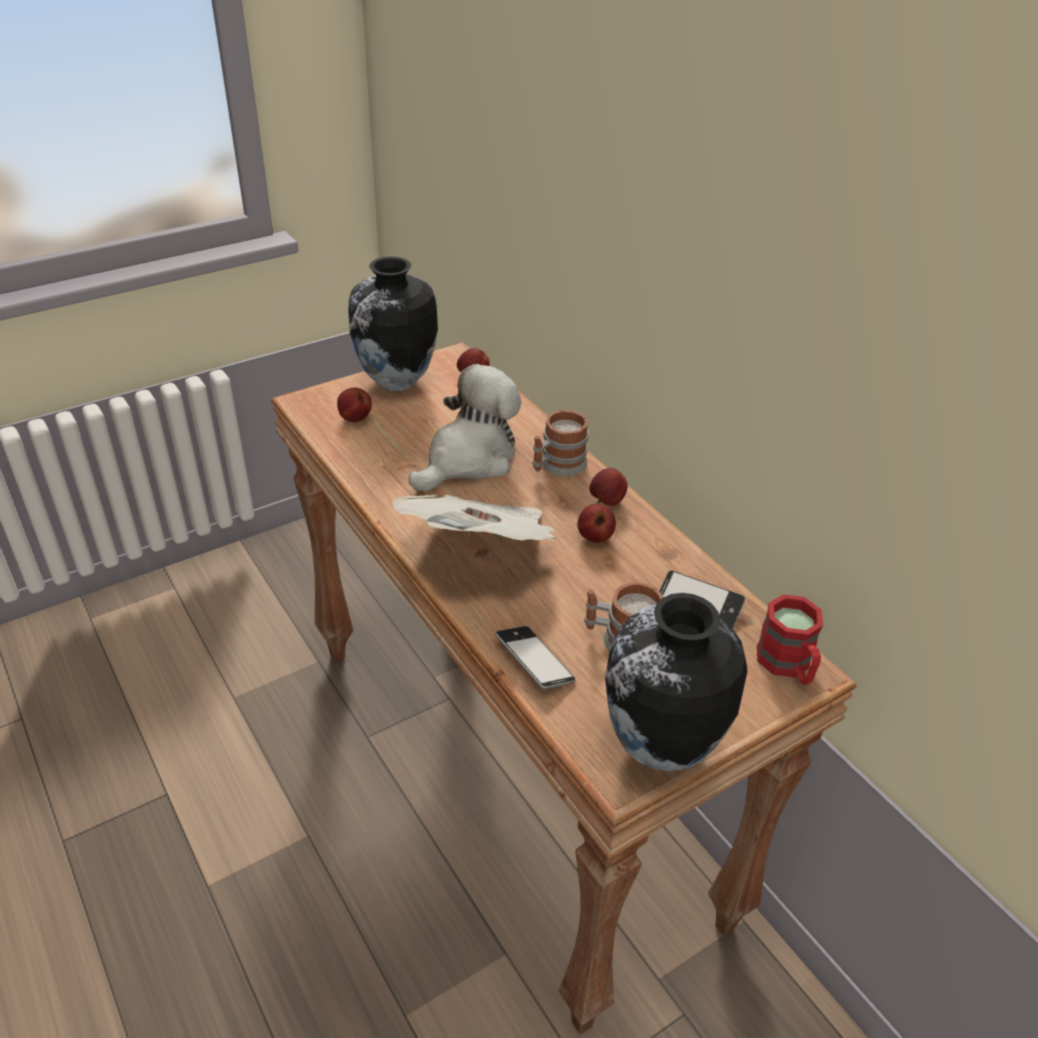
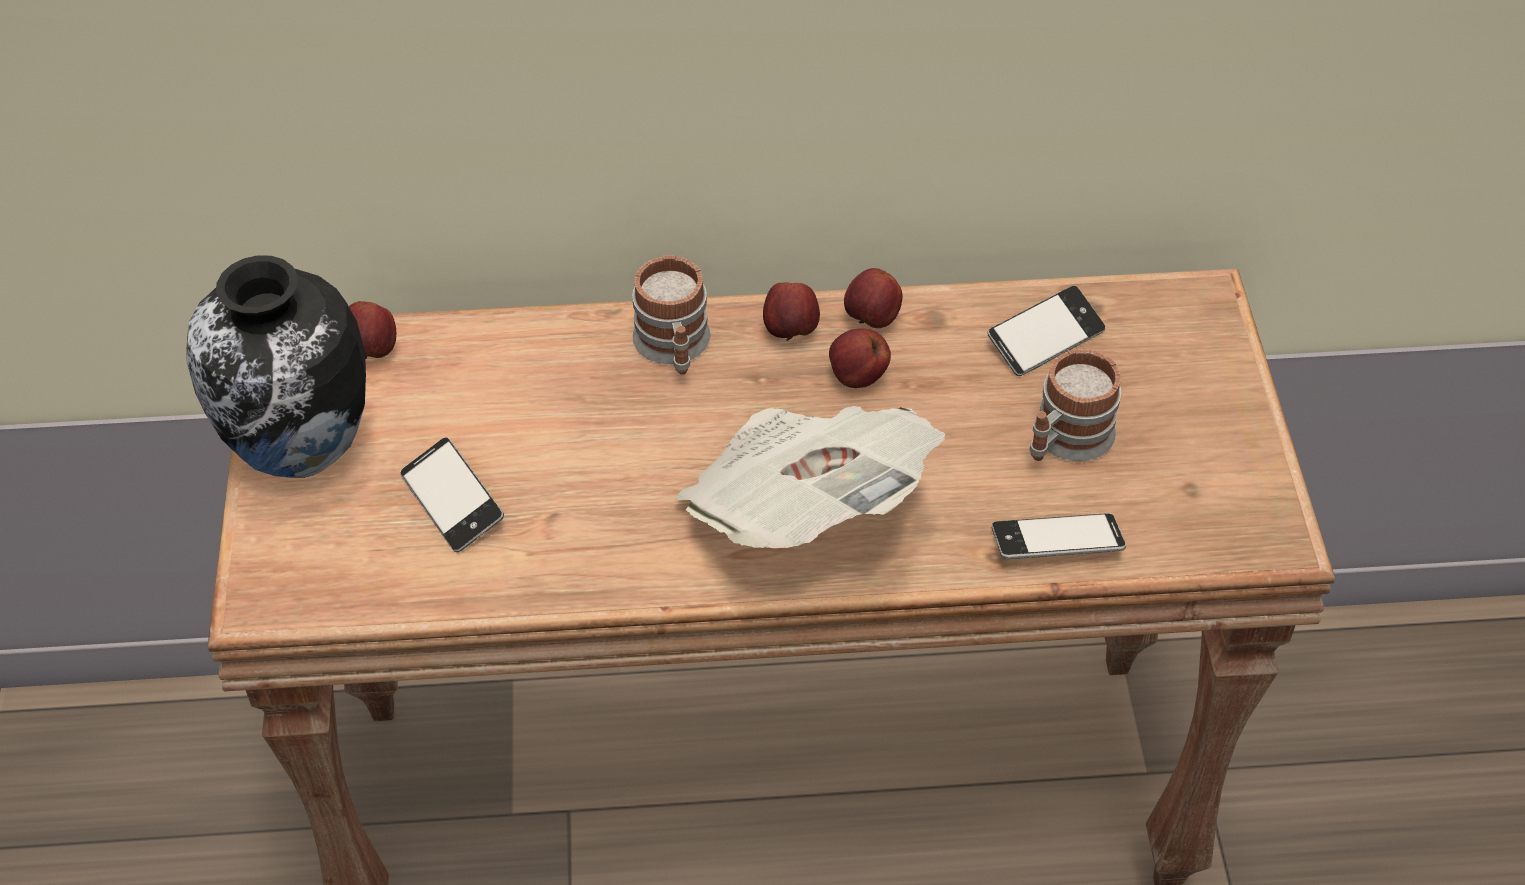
camera: 60 degrees left, 10 degrees up
(354, 419) = (369, 546): apple -> apple (872, 319)
(399, 432) = (452, 501): none -> phone
(469, 459) = (587, 442): plush toy -> none
(659, 749) = (1253, 487): vase -> none
(788, 666) = (1185, 310): red mug -> none

